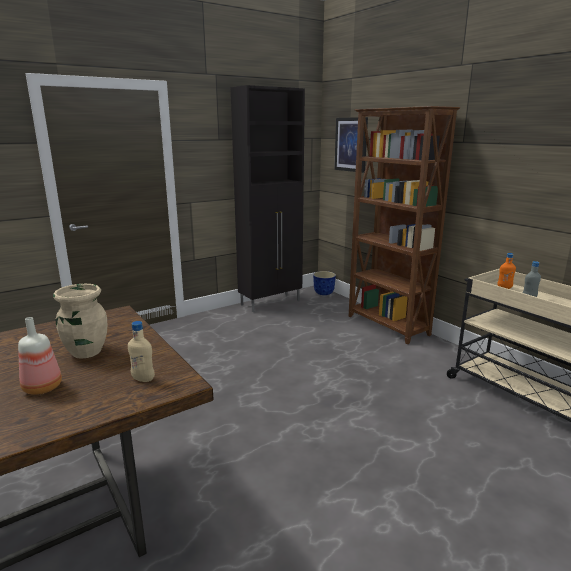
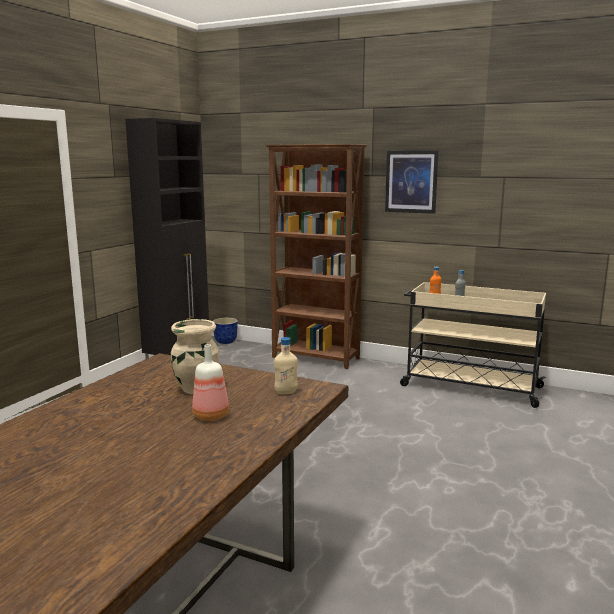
camera: 30 degrees left, 5 degrees down
(351, 144) = (245, 179): picture -> picture (411, 181)

